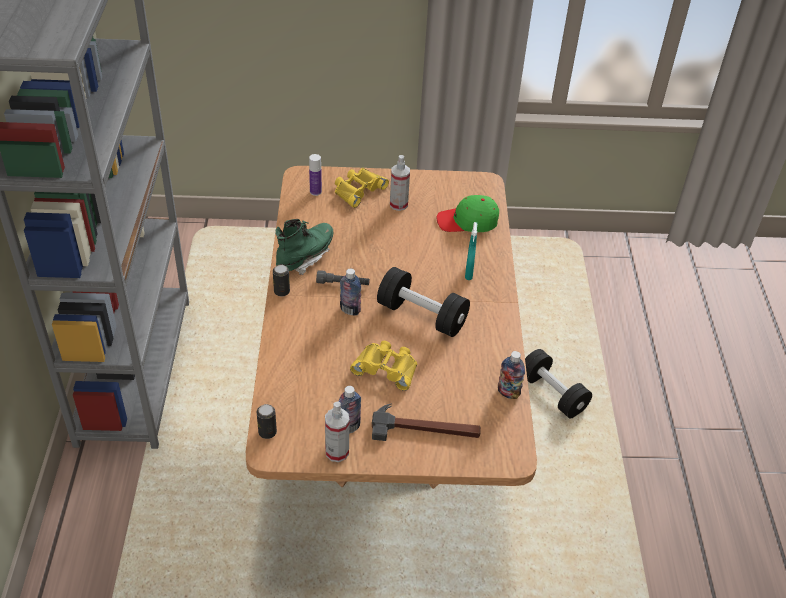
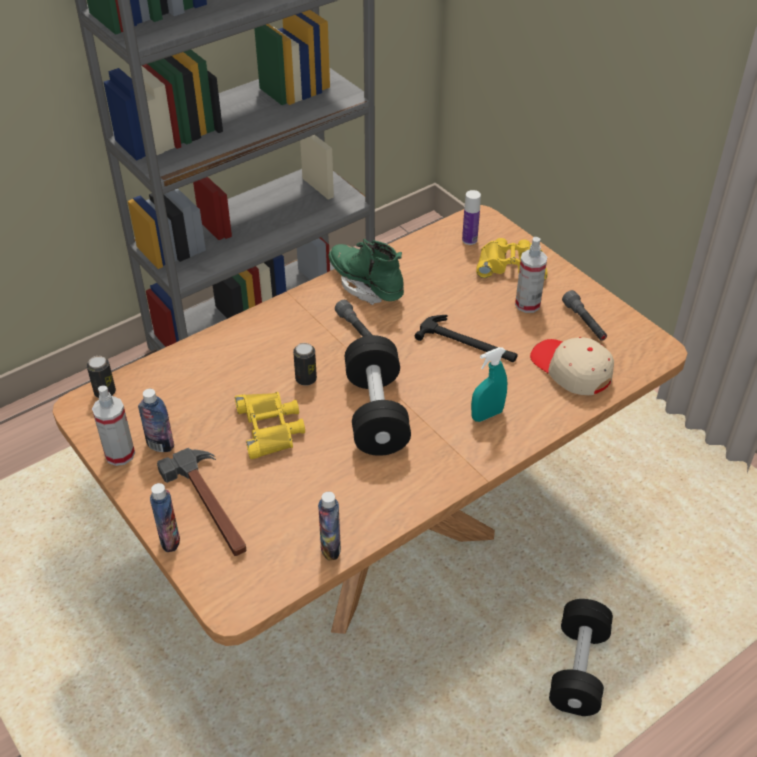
camera: 55 degrees right, 0 degrees up
(281, 291) = (300, 298): can -> can (306, 379)
(305, 257) = (366, 285): green boot -> green boot turned 135 degrees counterclockwise
(350, 310) = (325, 356): bottle -> bottle (170, 540)
(404, 246) = (468, 343): none -> hammer
(437, 194) = (584, 322): none -> grey flashlight
(467, 221) = (571, 370): green cap -> beige cap

